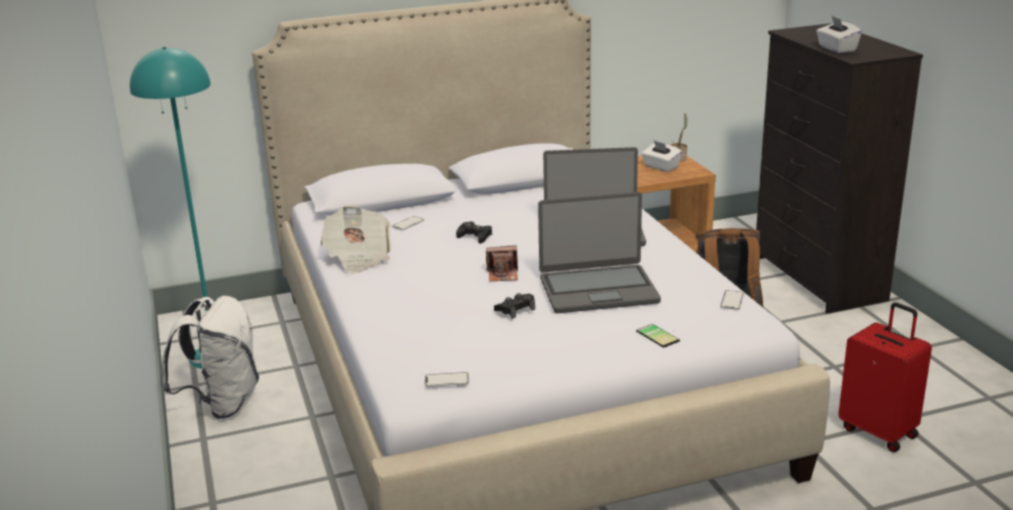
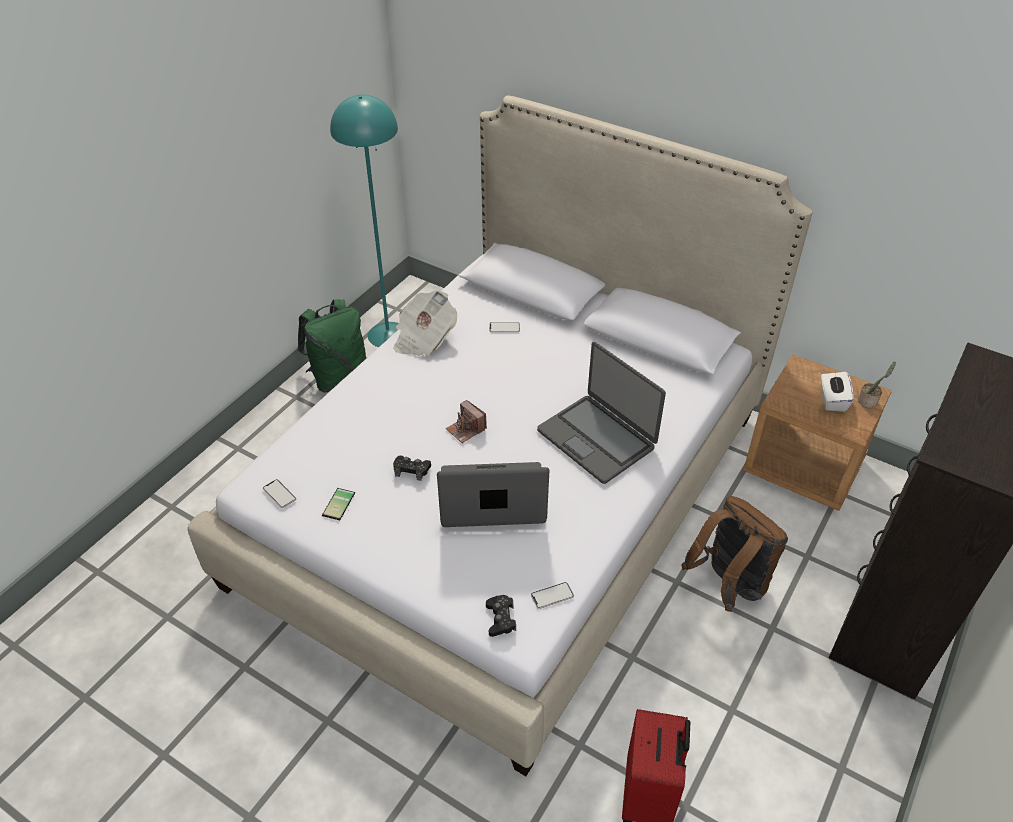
camera: 50 degrees right, 20 degrees up
(222, 403) = (339, 377): white backpack -> green backpack
(475, 236) = (518, 375): black game controller -> black game controller (500, 619)
(598, 290) = (492, 498): laptop -> laptop turned 135 degrees clockwise
(659, 335) = (445, 578): phone -> phone (340, 504)
(836, 49) = (960, 424): white tissue box -> none

